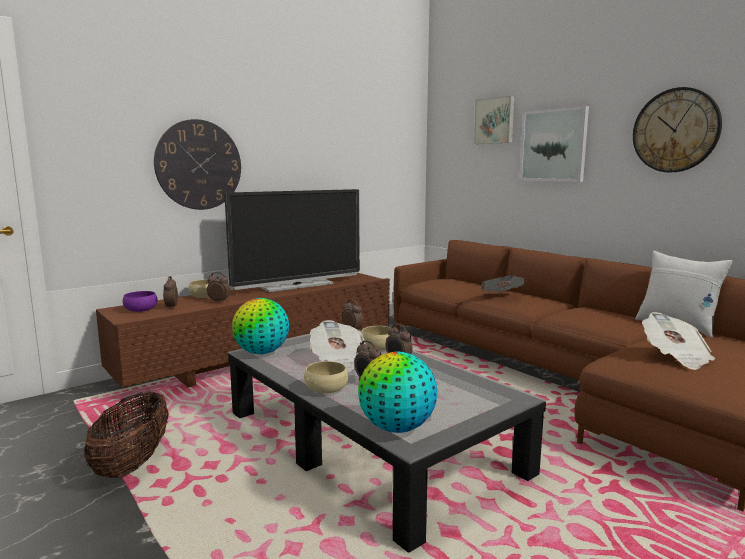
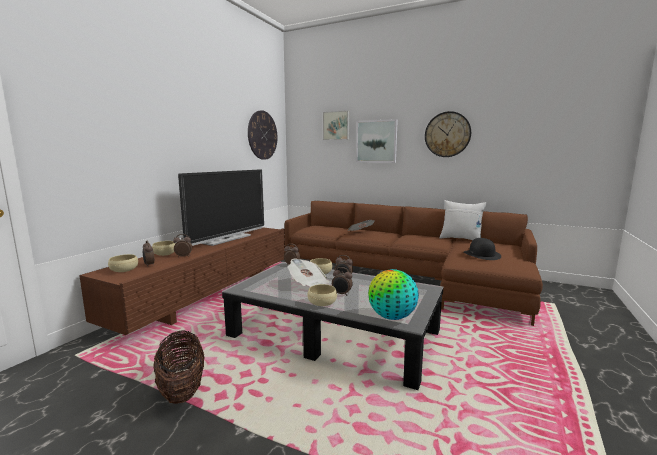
camera: 25 degrees left, 0 degrees up
(141, 309) = (124, 270): purple bowl -> beige bowl
(199, 165) = (152, 152): wall clock -> wall clock (262, 135)
(262, 353) = (248, 287): globe -> none
(675, 357) = (482, 255): newspaper -> black hat

